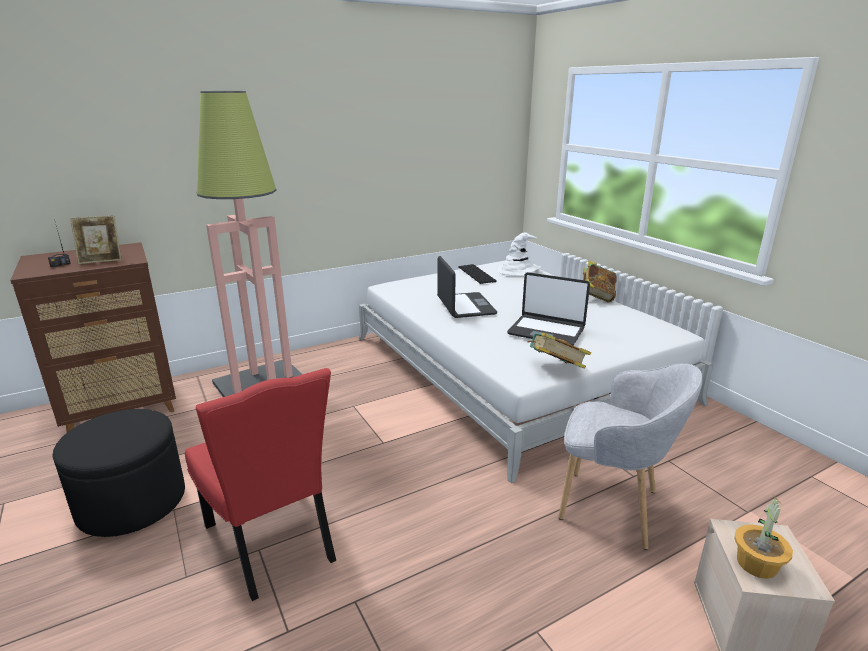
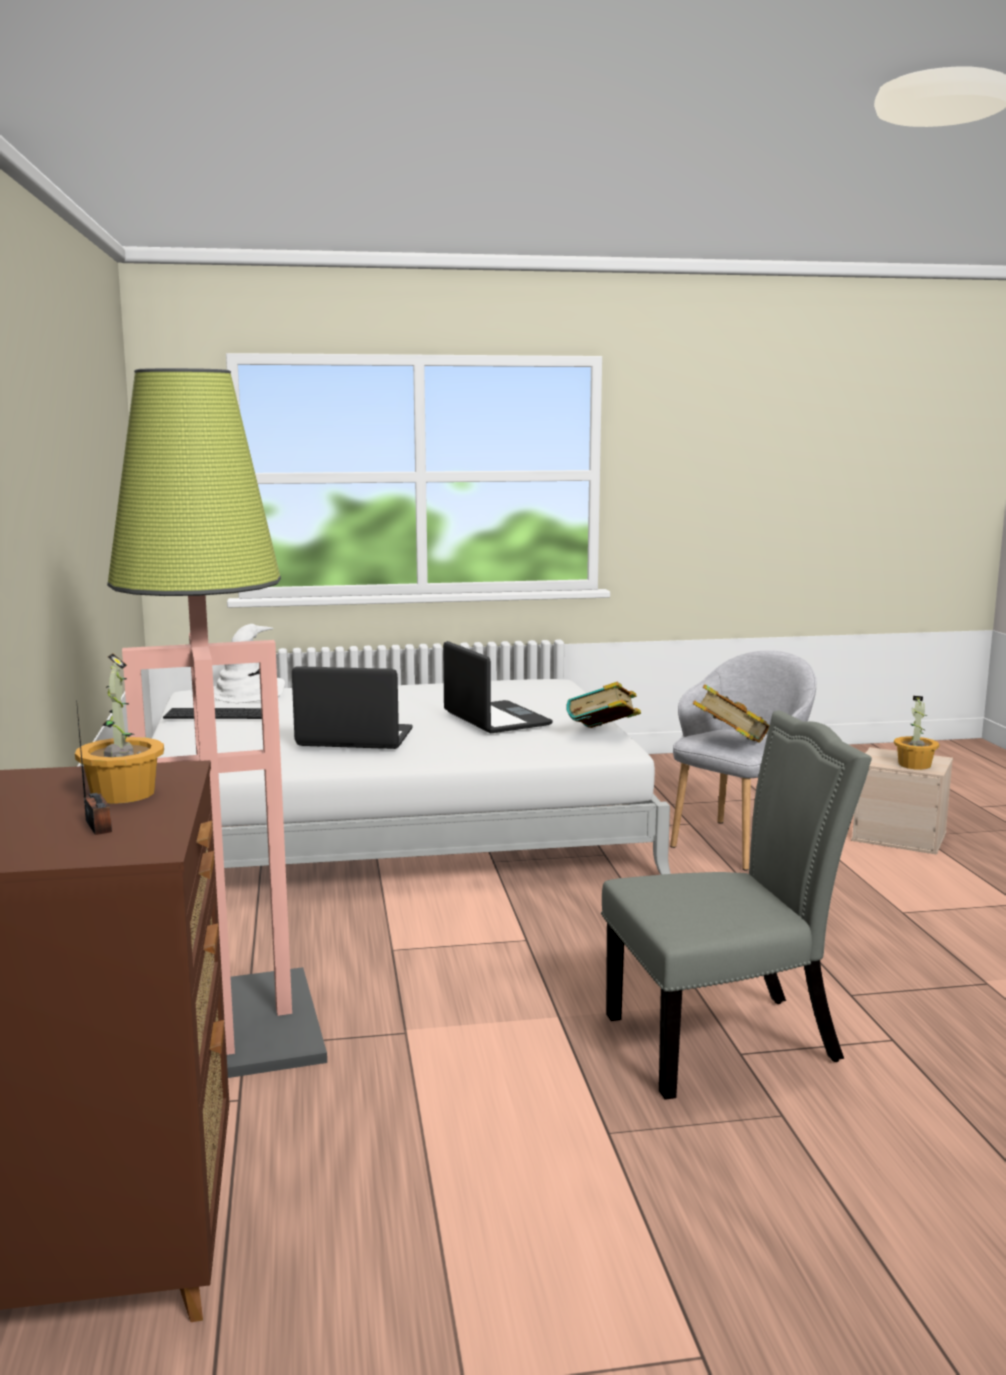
camera: 70 degrees left, 10 degrees down
(101, 260) = (122, 793): picture frame -> potted plant
(132, 503) = (564, 1182): black ottoman -> none
(271, 538) = (718, 1042): red chair -> grey chair
(546, 331) = (495, 719): laptop -> laptop turned 75 degrees counterclockwise
(596, 297) = (405, 685): book -> book (730, 743)

